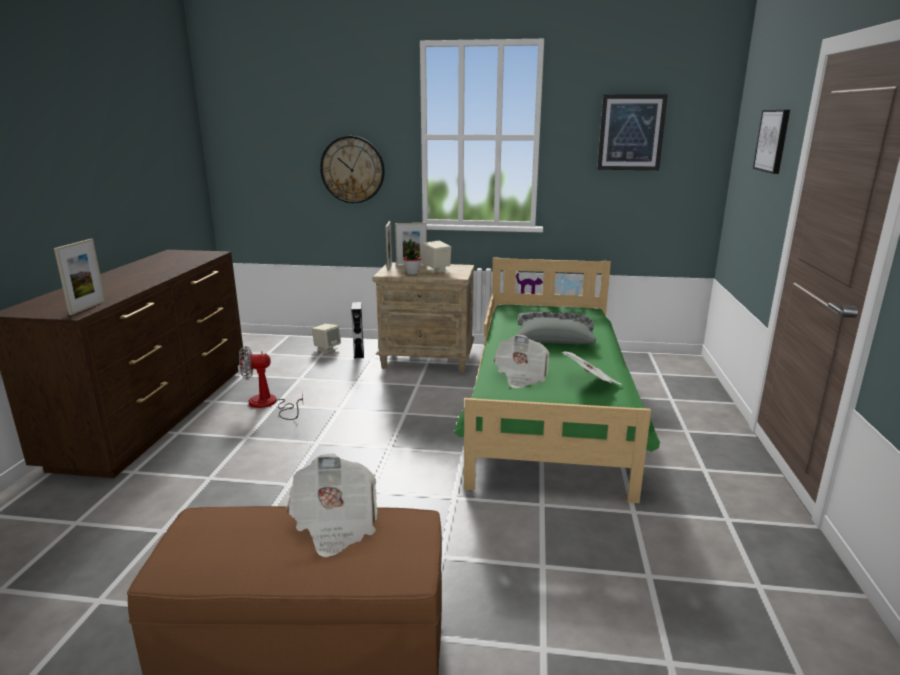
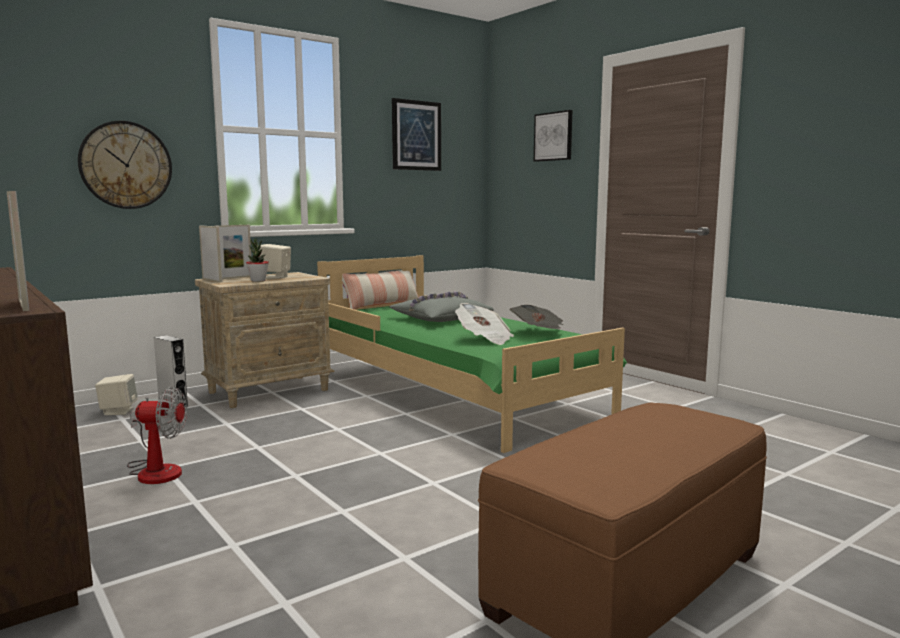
camera: 45 degrees left, 10 degrees down
(269, 405) = (156, 470): fan -> fan turned 120 degrees counterclockwise
(335, 525) = (627, 424): newspaper -> none
(553, 305) = (382, 305): none -> pillow

